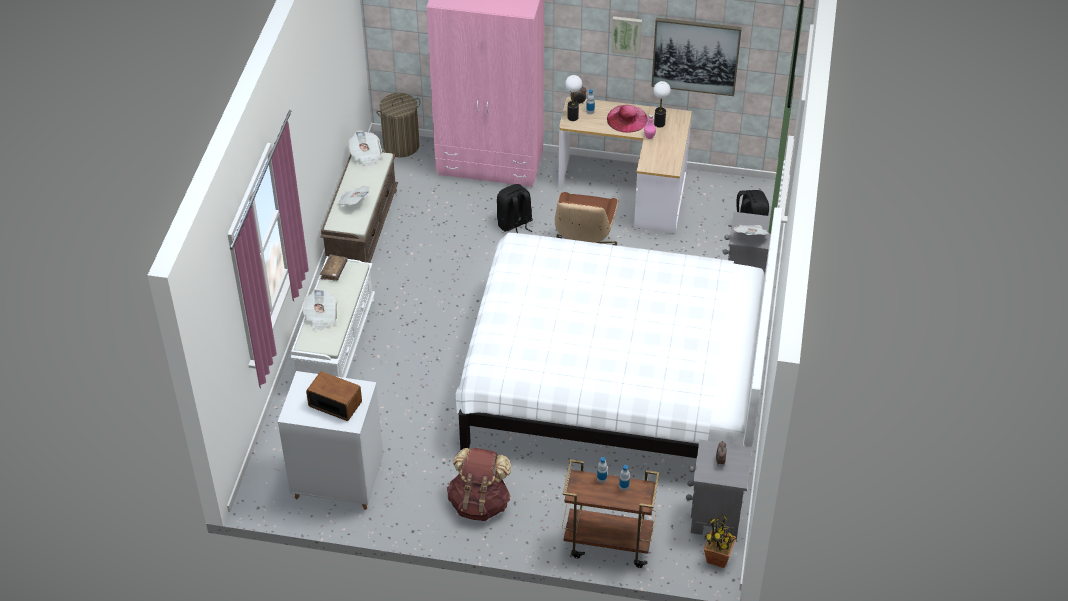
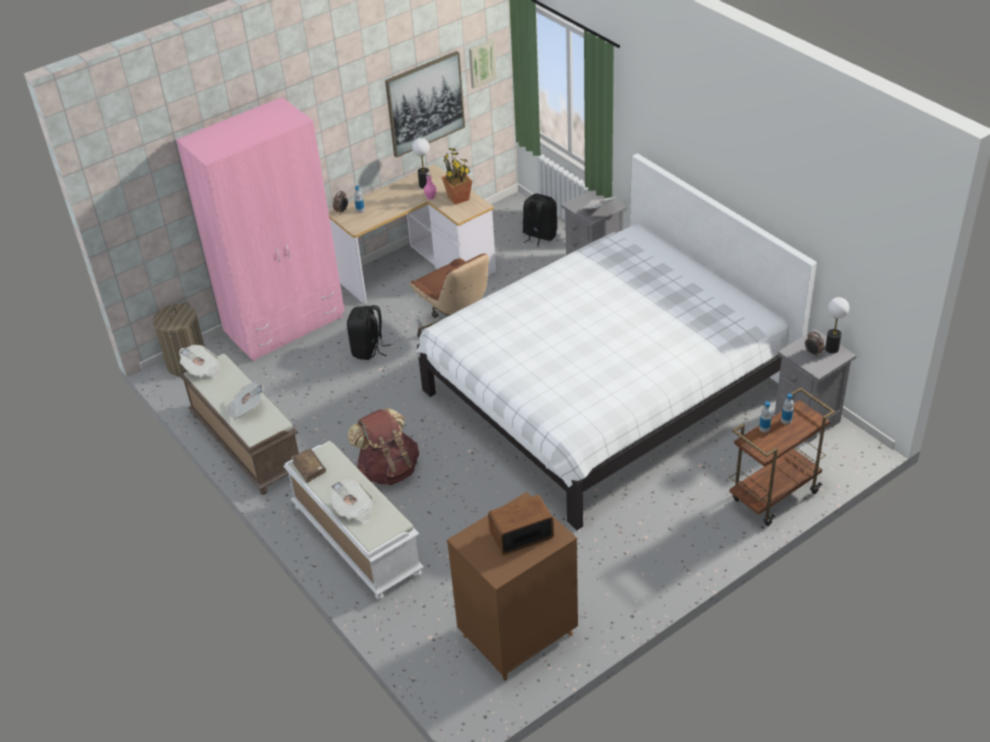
camera: 45 degrees left, 5 degrees down
(337, 480) = (516, 635): white dresser -> brown dresser
(479, 503) = (646, 551): brown backpack -> brown backpack (388, 470)
(573, 117) = (353, 222): table lamp -> table lamp (832, 348)
(626, 35) = (363, 114): picture -> picture (481, 63)
(627, 119) = (396, 197): pink hat -> none
(718, 558) = (849, 442): potted plant -> potted plant (458, 198)

